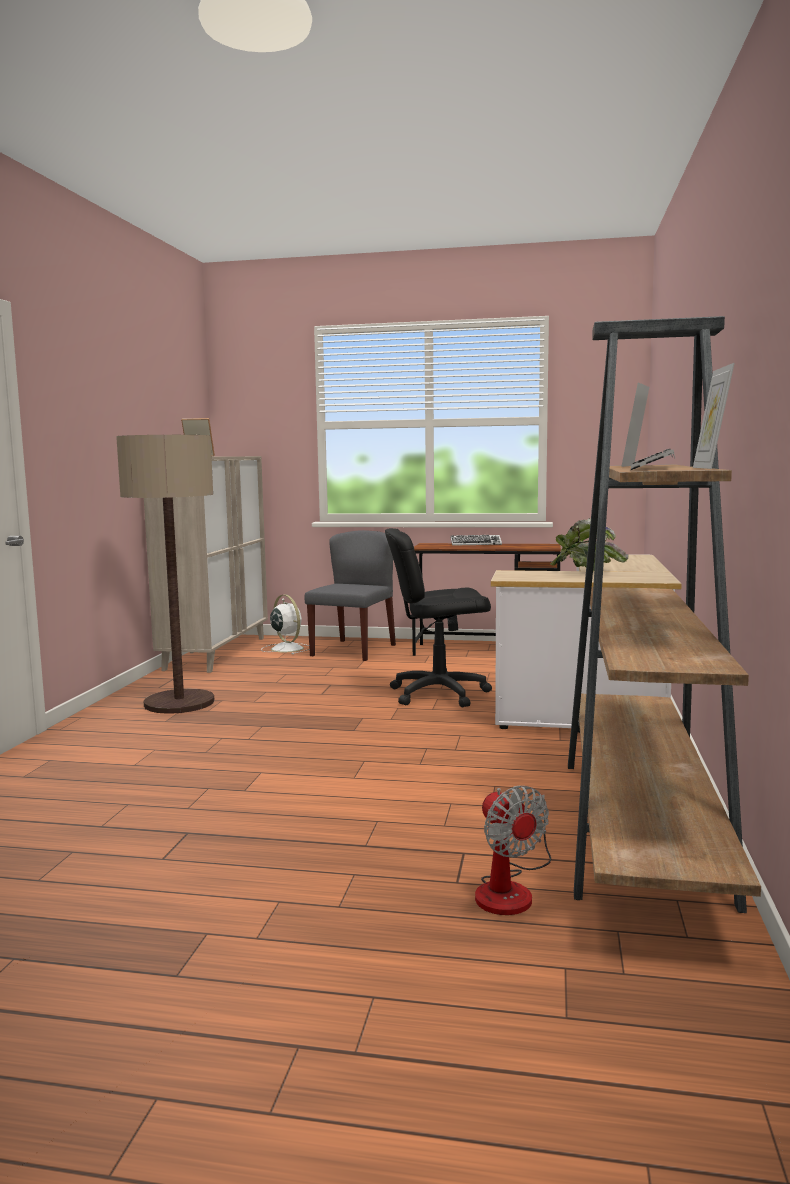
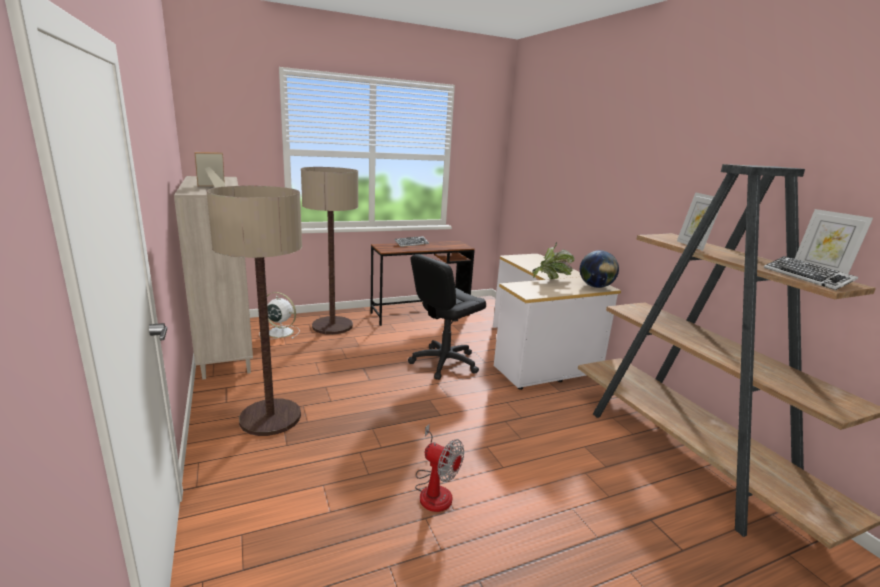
camera: 35 degrees left, 10 degrees up
(353, 650) = (332, 326): grey chair -> floor lamp
(511, 889) = (710, 543): fan -> fan (434, 489)
(644, 579) = (595, 286): none -> globe

